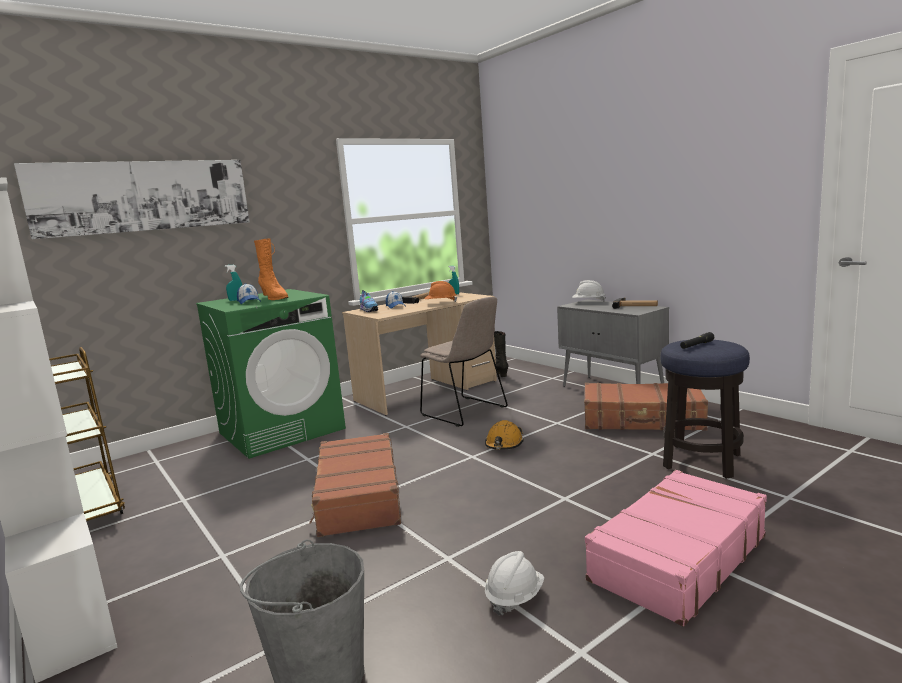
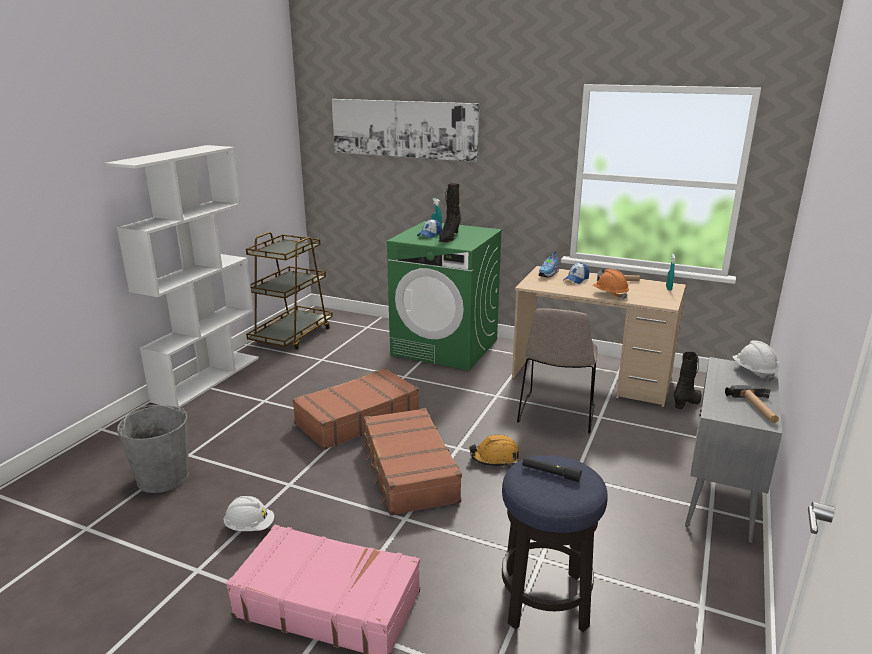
camera: 60 degrees right, 10 degrees up
(274, 298) = (449, 238): orange boot -> black boot
(642, 420) = (637, 536): brown suitcase -> brown suitcase (408, 472)

